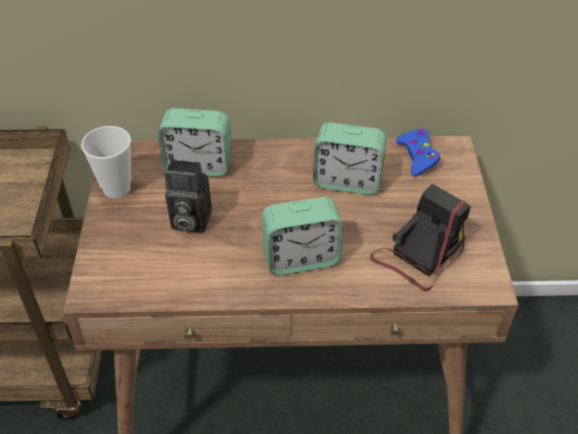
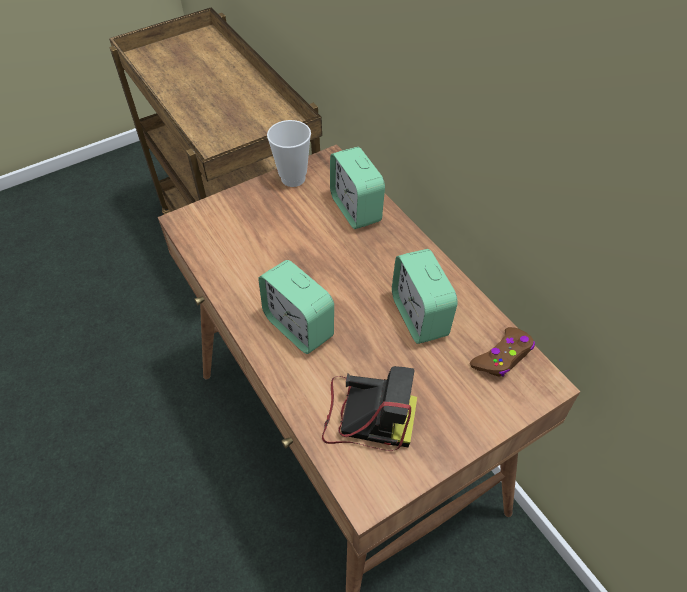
camera: 60 degrees right, 5 degrees up
(188, 221) = (289, 235): camera -> none
(417, 156) = (503, 357): blue game controller -> brown game controller

